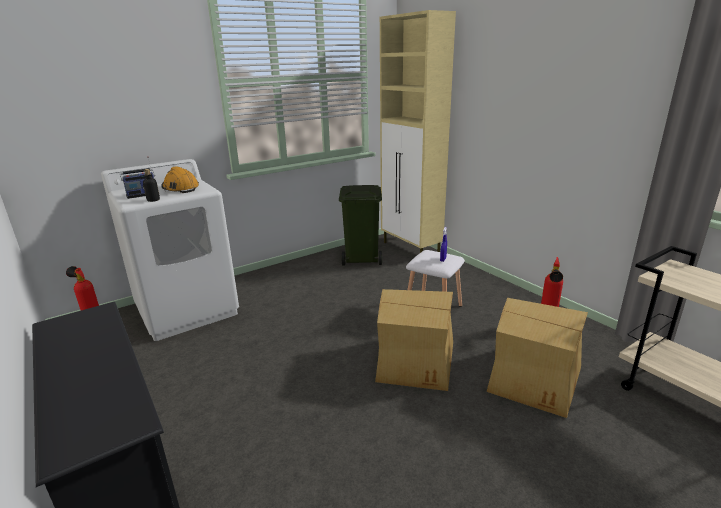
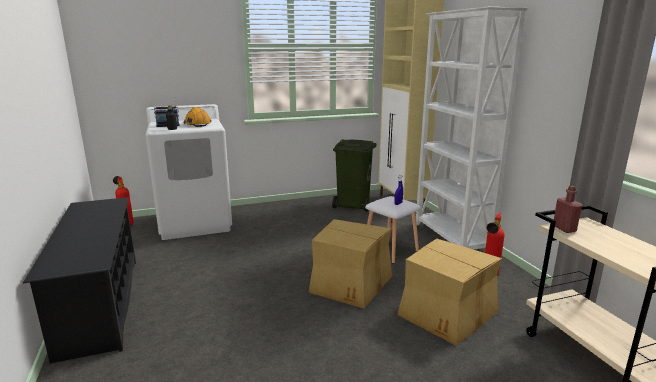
camera: 15 degrees right, 5 degrees down
(484, 285) = (451, 238): none -> white bookcase
(666, 277) = (564, 229): none -> red bottle

